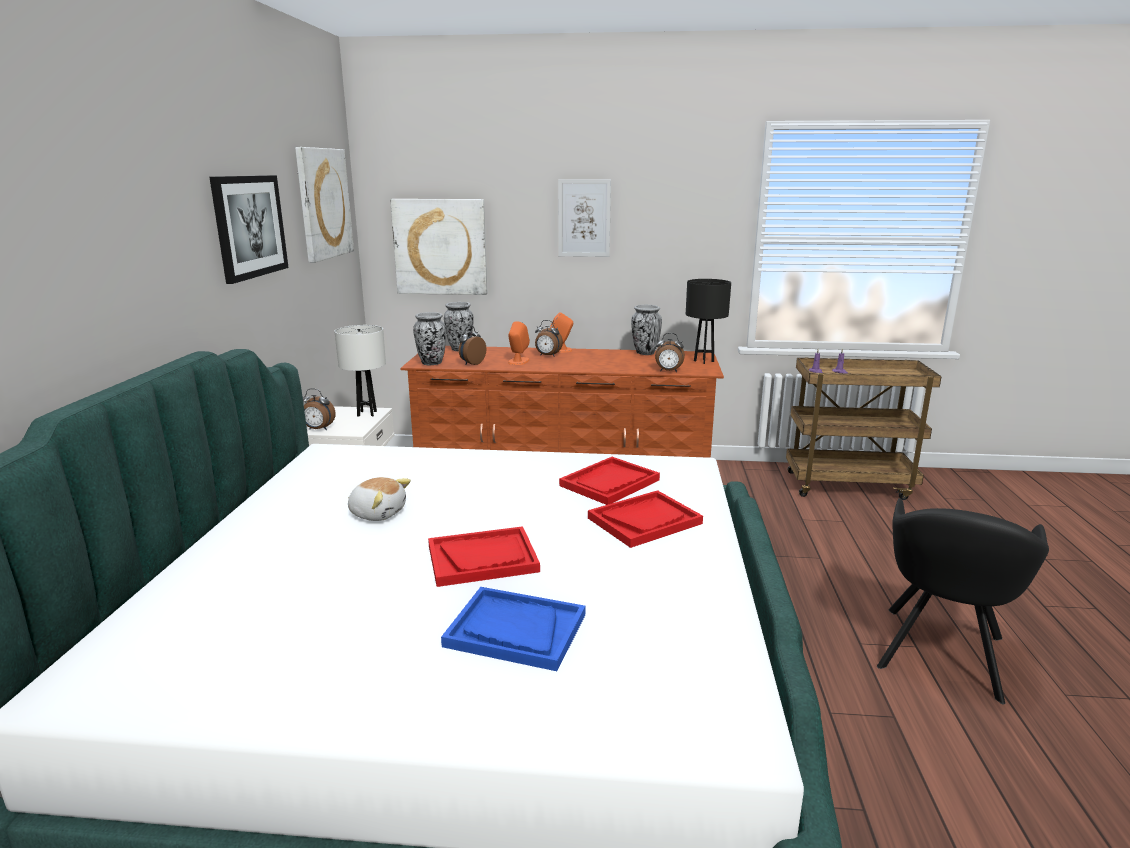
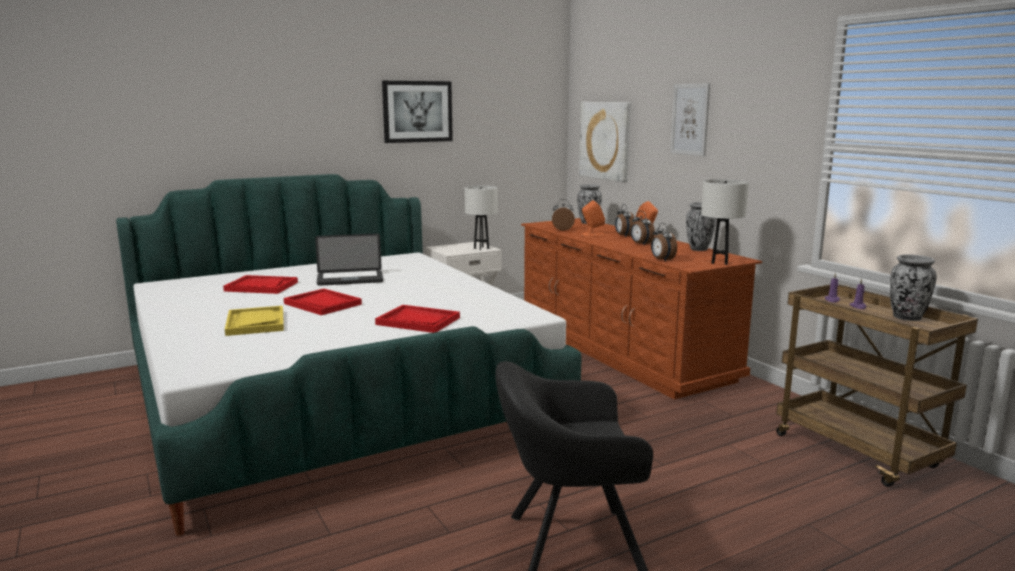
camera: 55 degrees right, 5 degrees down
(318, 429) = (440, 248): alarm clock -> alarm clock (640, 244)
(323, 203) = (516, 103): picture -> none
(378, 513) = (350, 279): plush toy -> laptop
(432, 363) = (543, 225): vase -> vase (907, 318)
(515, 630) = (255, 323): blue tray -> yellow tray
(609, 483) = (465, 305): red tray -> red tray (261, 286)
(704, 361) = (719, 262): black table lamp -> white table lamp

